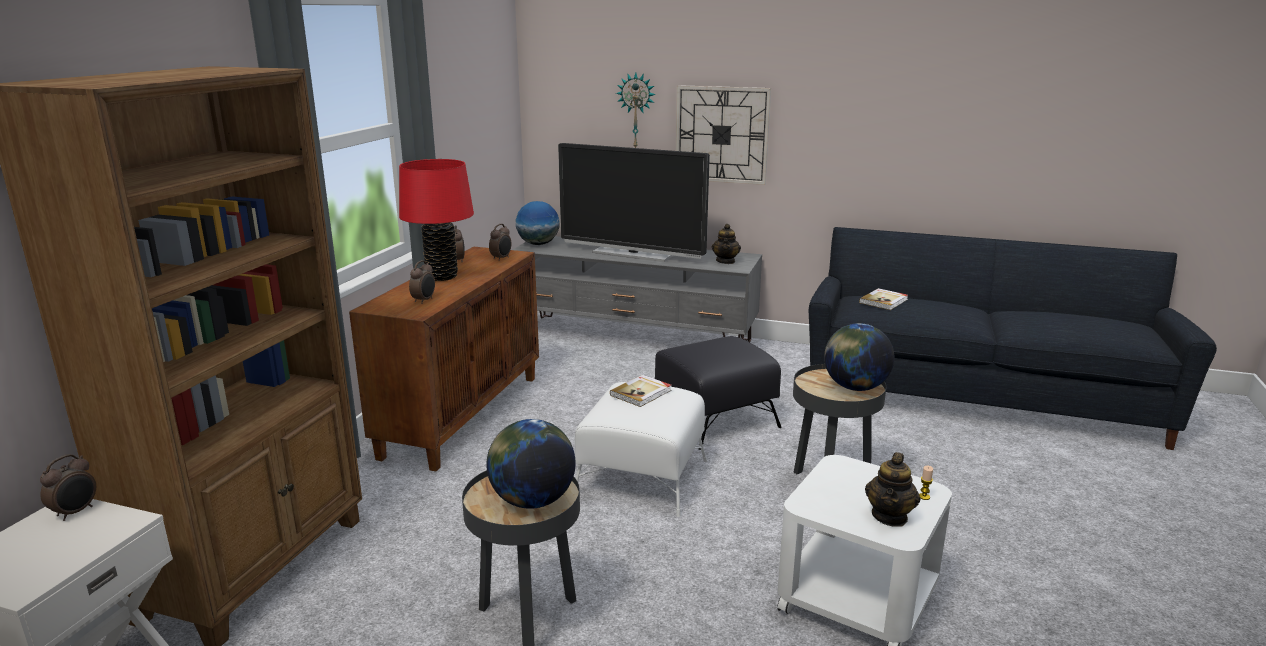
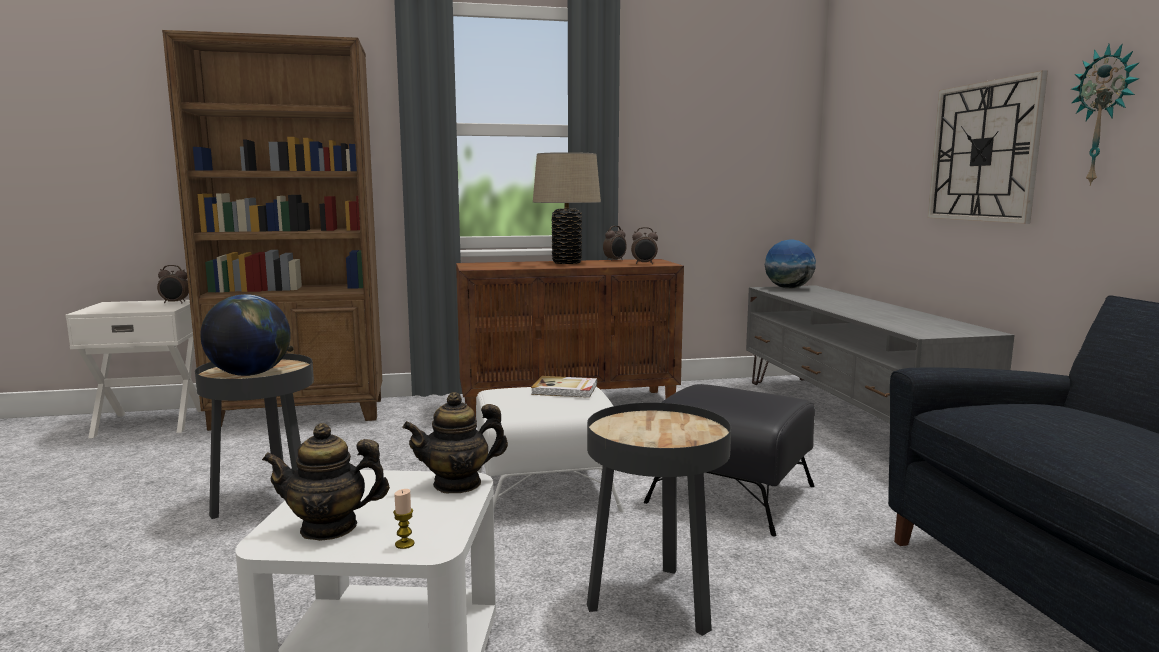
camera: 60 degrees right, 10 degrees down
(424, 300) = (503, 266): alarm clock -> none
(442, 276) = (567, 262): red table lamp -> beige table lamp
(633, 254) = (848, 306): television -> none
(636, 110) = (903, 131): wall clock -> wall clock (1104, 116)
(726, 261) = (932, 328): teapot -> teapot (457, 484)
(855, 387) = (668, 438): globe -> none
(884, 301) = (1054, 410): book -> none

